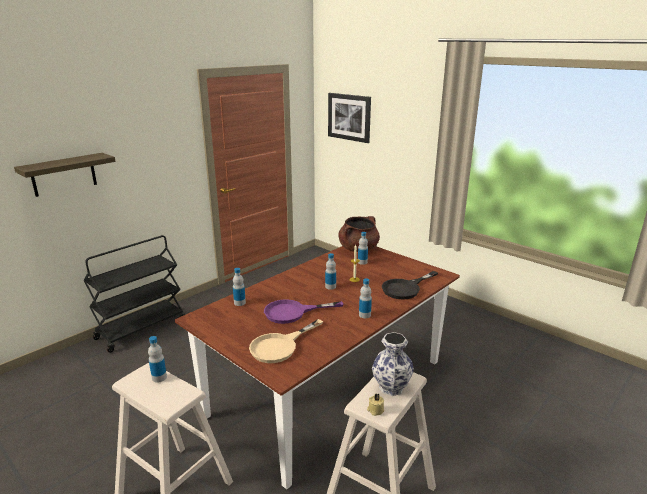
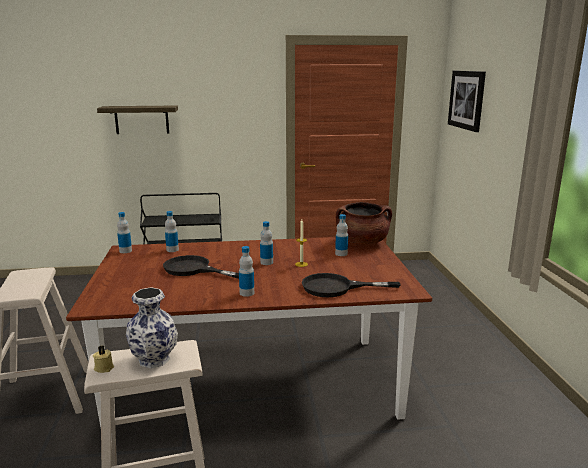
camera: 40 degrees right, 5 degrees down
(159, 377) = (37, 278): bottle -> bottle (125, 251)
(280, 346) = (132, 287): beige frying pan -> none
(292, 312) = (194, 269): purple frying pan -> black frying pan

